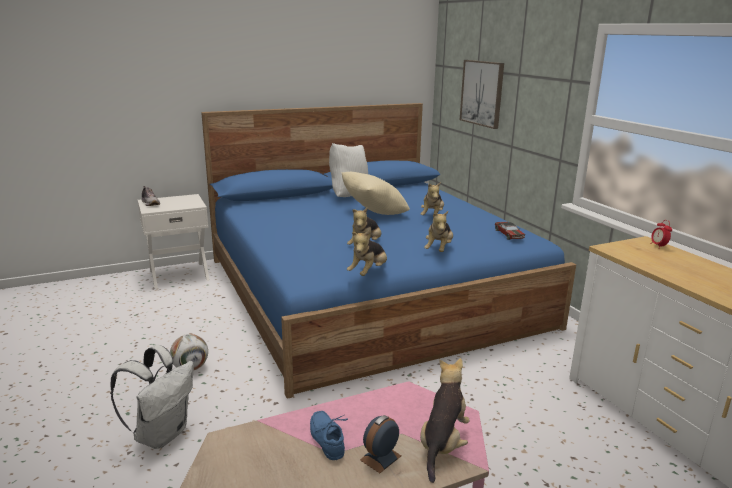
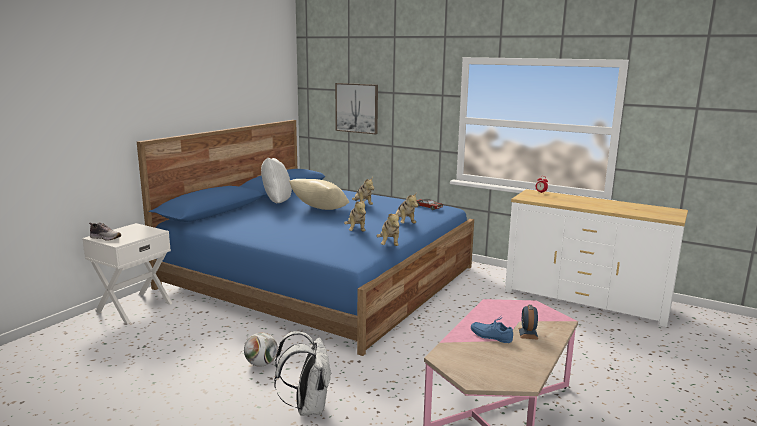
camera: 35 degrees left, 5 degrees down
(443, 444) = (544, 318): plush toy -> none

